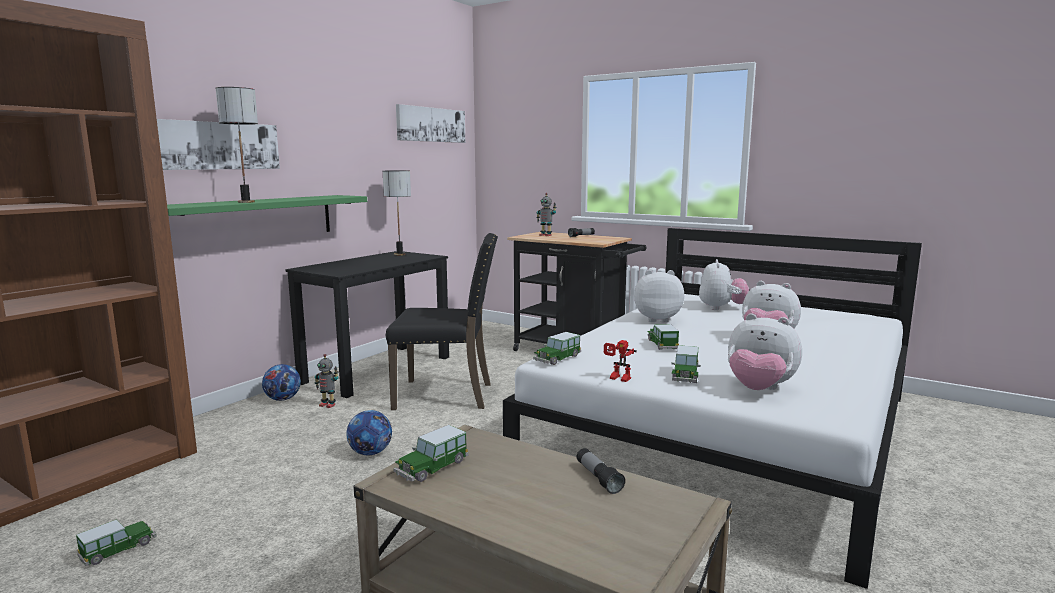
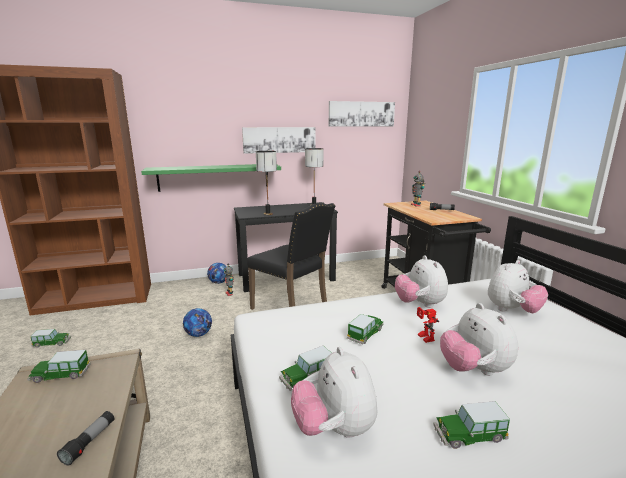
camera: 40 degrees right, 5 degrees up
(214, 145) = (189, 134): picture -> picture (279, 140)
(246, 202) = (195, 168): table lamp -> table lamp (268, 214)
(557, 358) = (264, 318): toy car -> toy car (469, 435)
(617, 379) = (258, 355): toy robot -> toy robot (423, 337)
(657, 319) = (419, 304): plush toy -> plush toy turned 150 degrees counterclockwise

